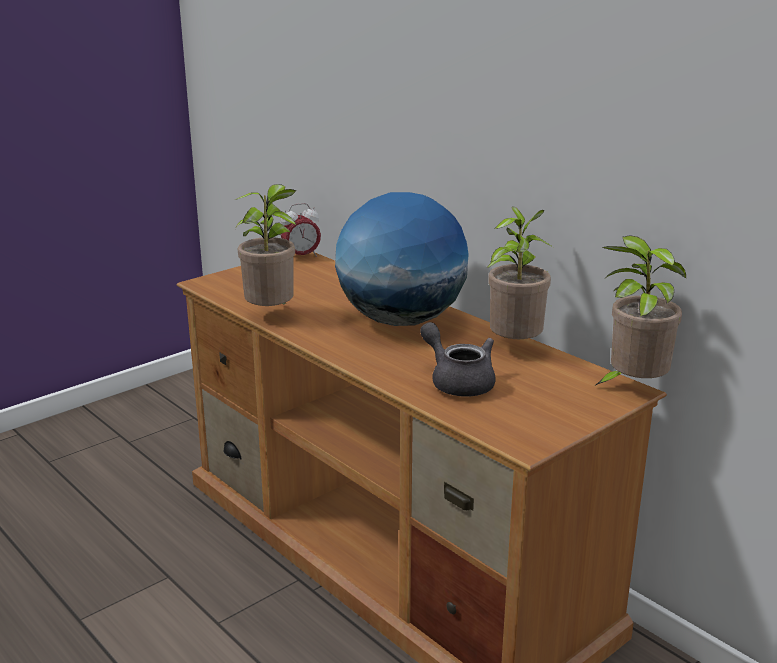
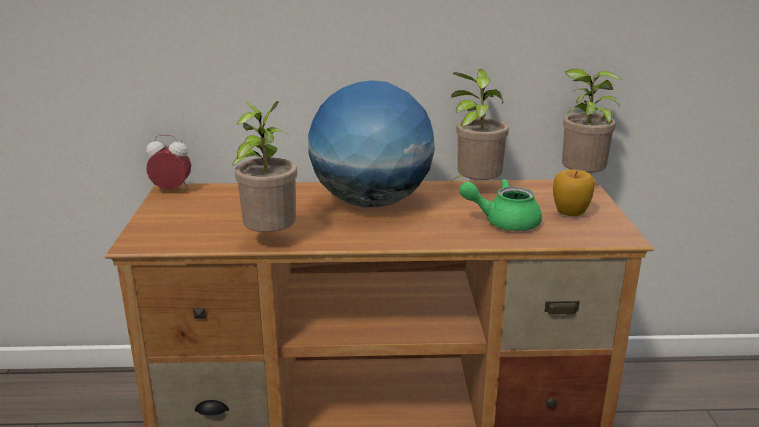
camera: 50 degrees left, 0 degrees up
(301, 256) = (172, 190): alarm clock -> alarm clock turned 105 degrees counterclockwise
(458, 382) = (503, 222): grey teapot -> green teapot
(536, 405) = (570, 214): none -> apple

